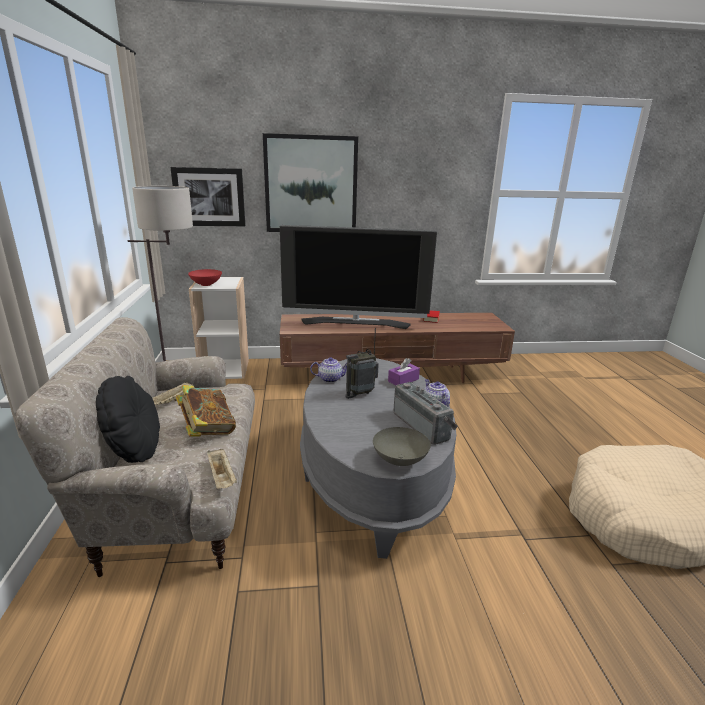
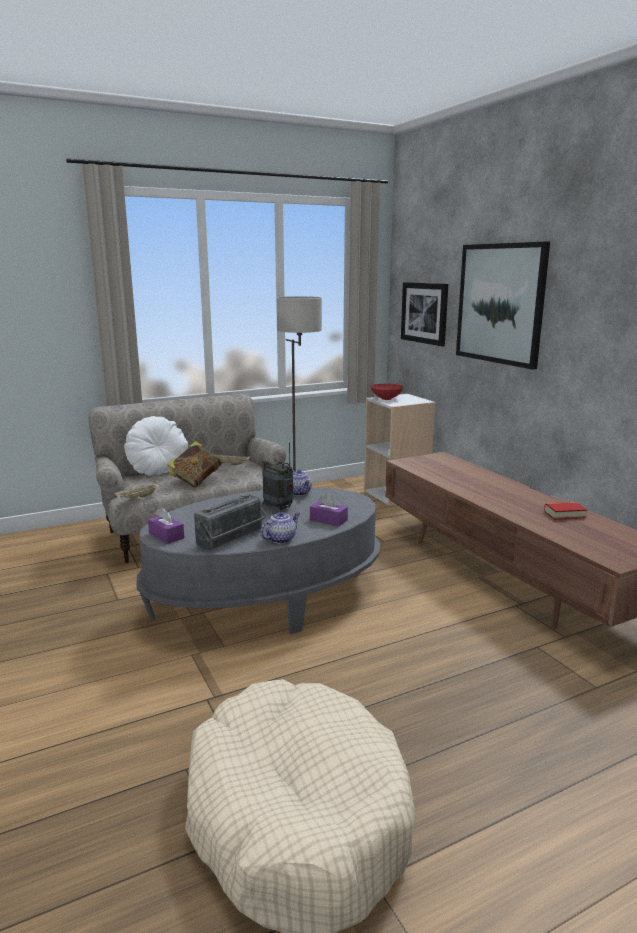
camera: 70 degrees right, 5 degrees down
(135, 452) = (158, 472): black pillow -> white pillow
(355, 323) = (470, 481): television -> none
(400, 460) = (166, 536): grey bowl -> purple tissue box

